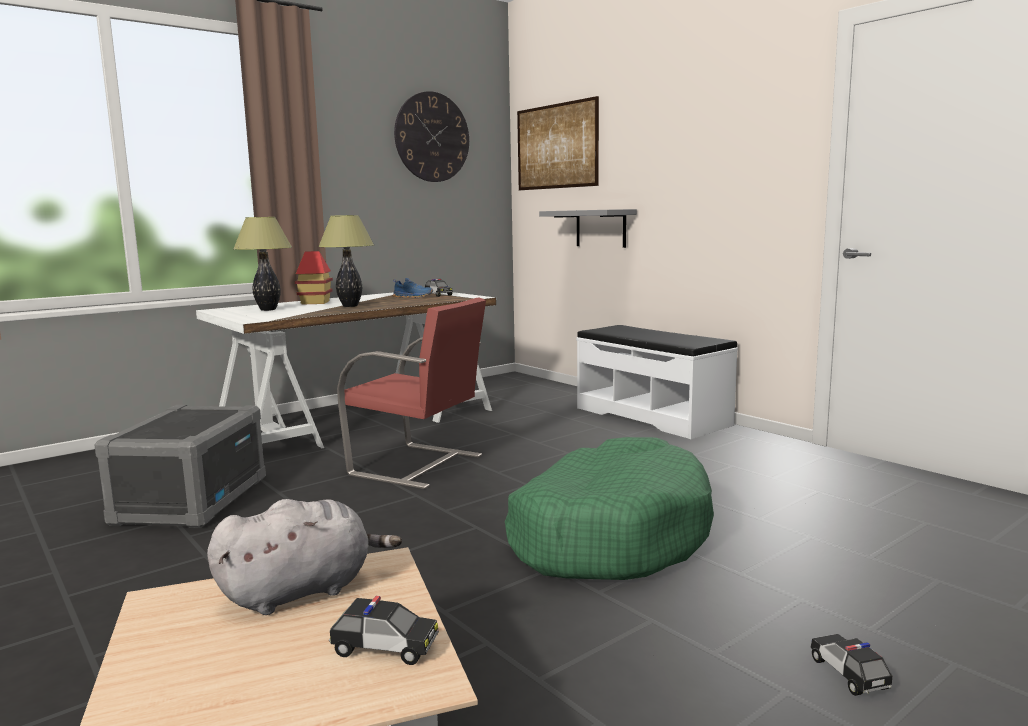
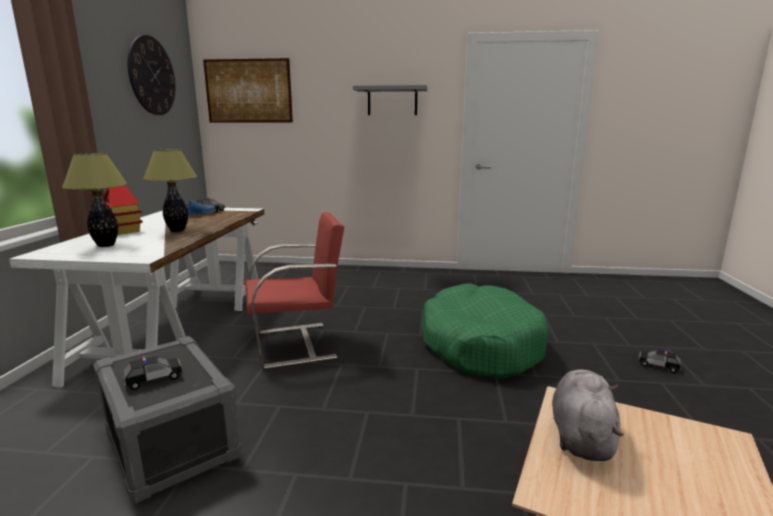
camera: 45 degrees left, 5 degrees up
(384, 647) = (680, 437): toy car -> toy car (153, 379)
(600, 228) = (296, 152): grey shelf -> grey shelf (392, 101)
(652, 416) = (362, 272): white bench -> none

